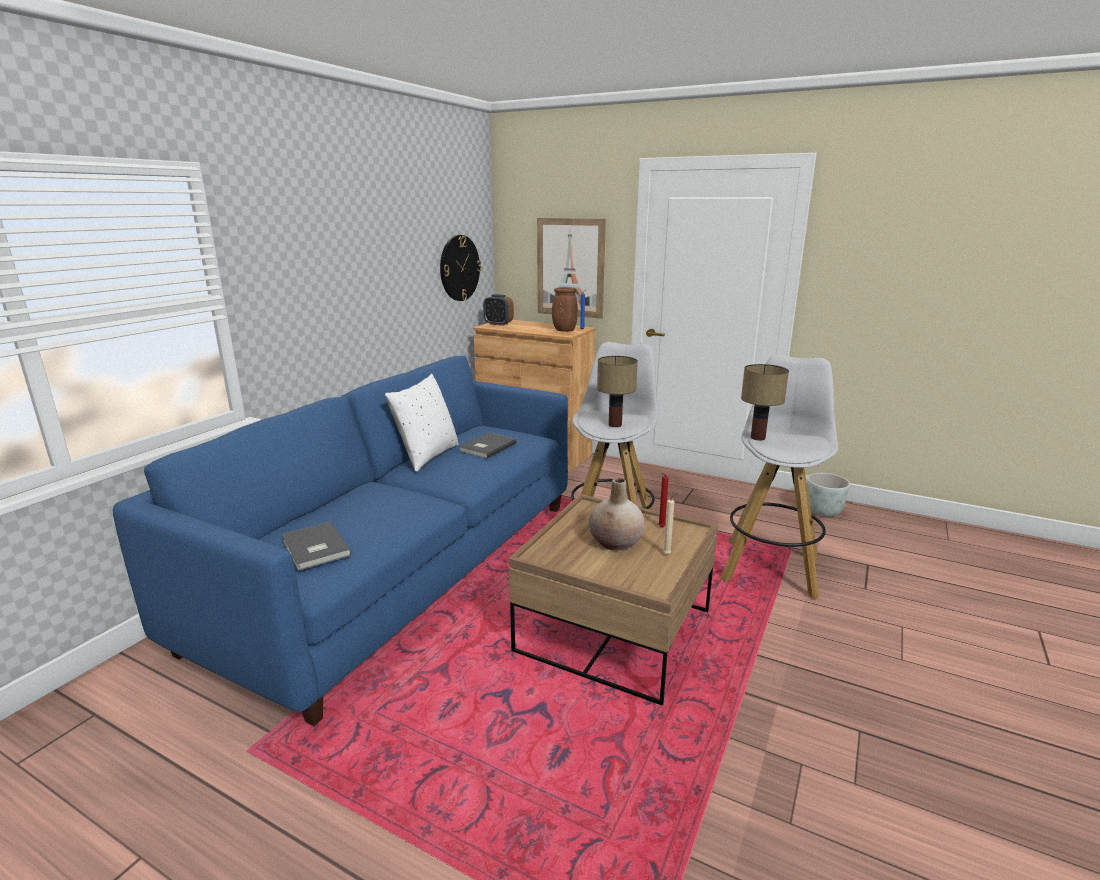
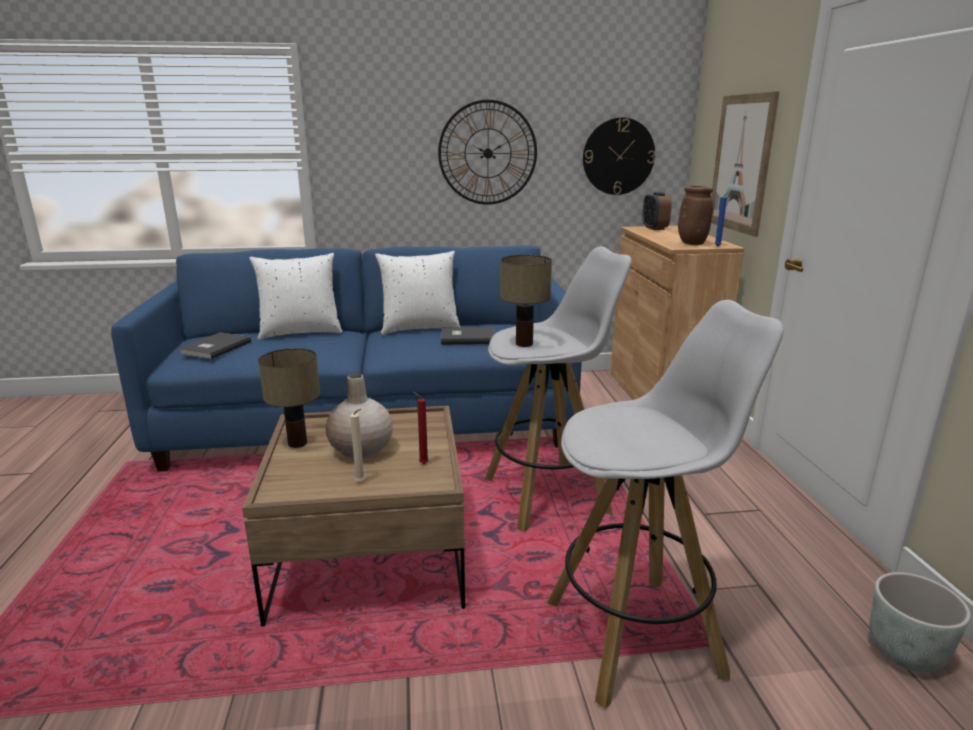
camera: 55 degrees right, 0 degrees up
(341, 501) = (300, 332): none -> white pillow
(380, 276) = (487, 153): none -> wall clock
(757, 437) = (606, 412): table lamp -> table lamp (298, 443)

